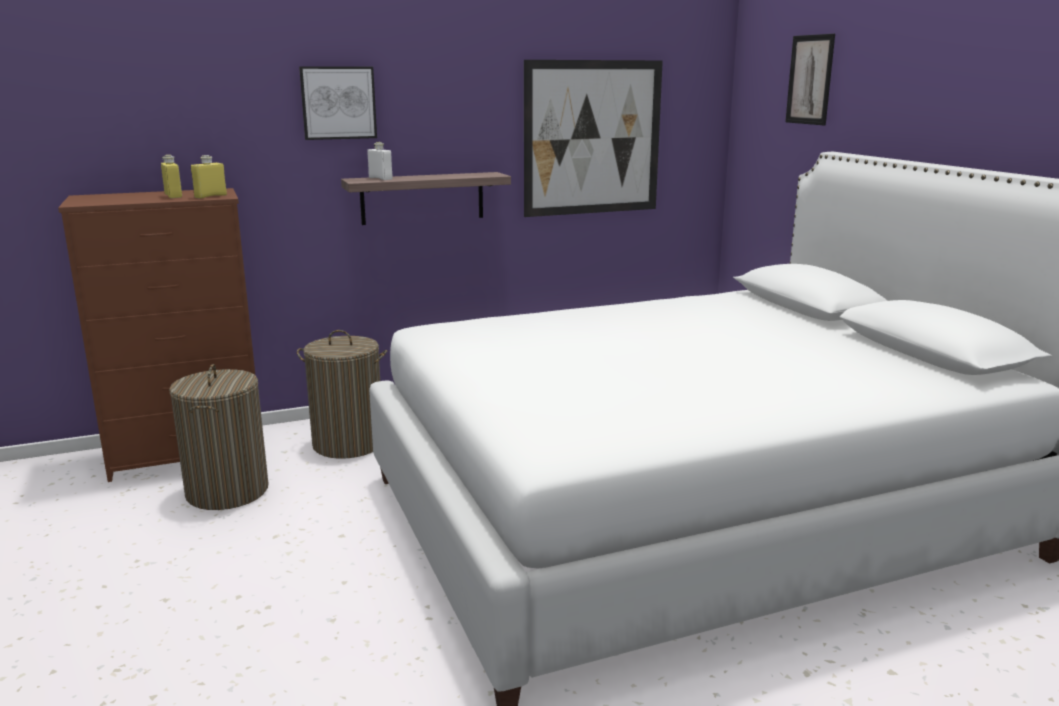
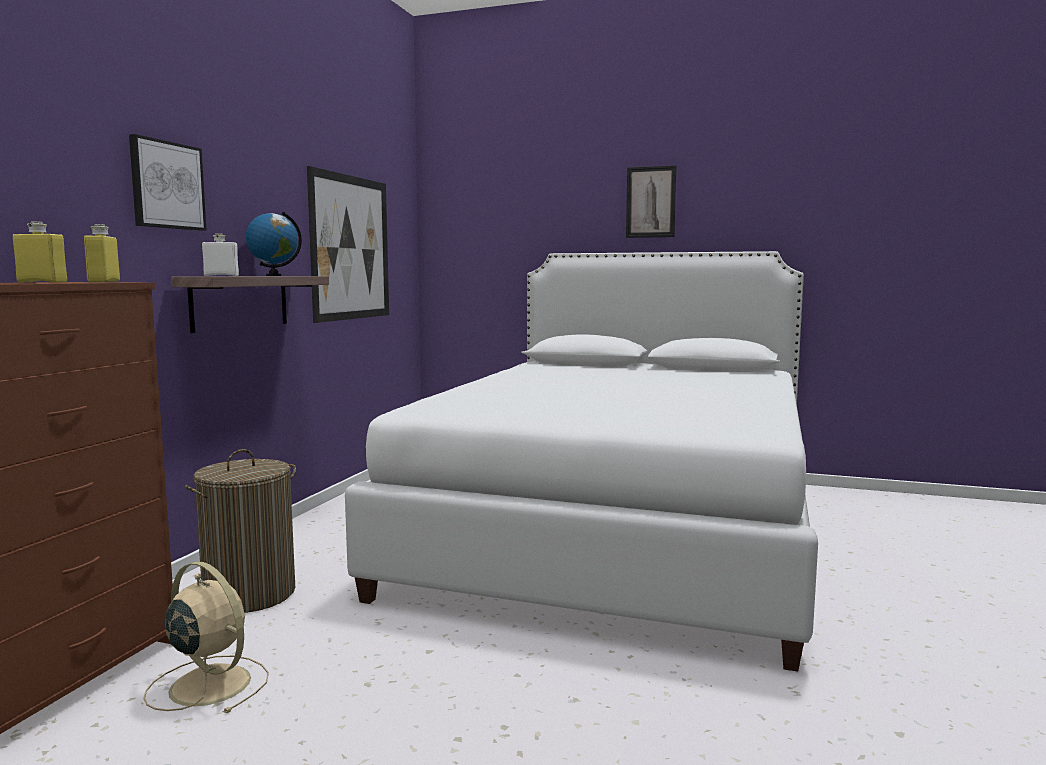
camera: 50 degrees left, 10 degrees down
(227, 491) = (208, 684): laundry basket -> beige fan
(447, 176) = (273, 275): none -> globe
(810, 80) = (511, 203): picture -> picture (651, 202)

